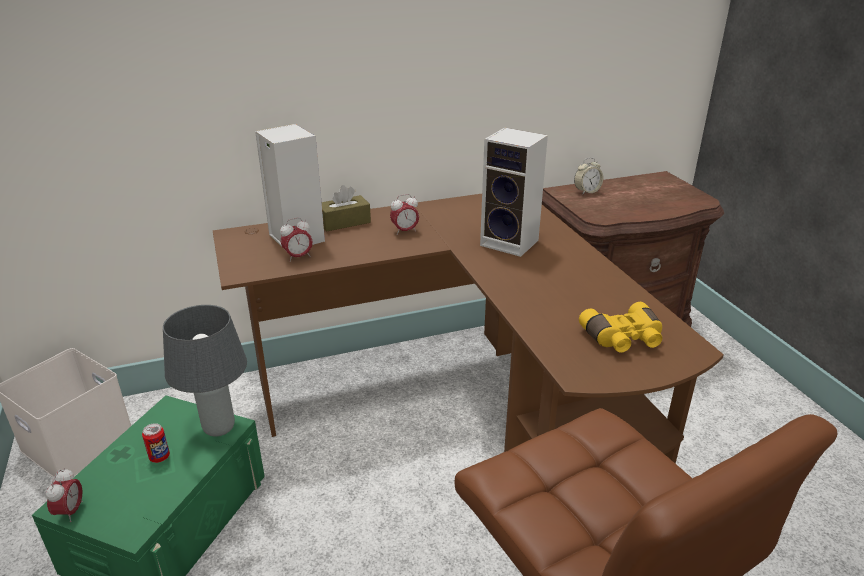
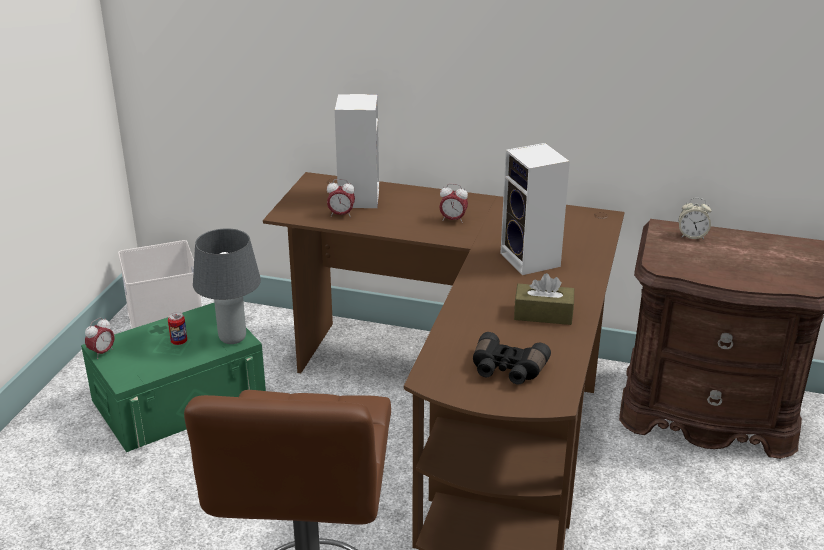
camera: 35 degrees right, 0 degrees up
(344, 222) = (413, 196): brown tissue box -> brown tissue box (543, 314)
(623, 339) = (507, 370): yellow binoculars -> black binoculars

